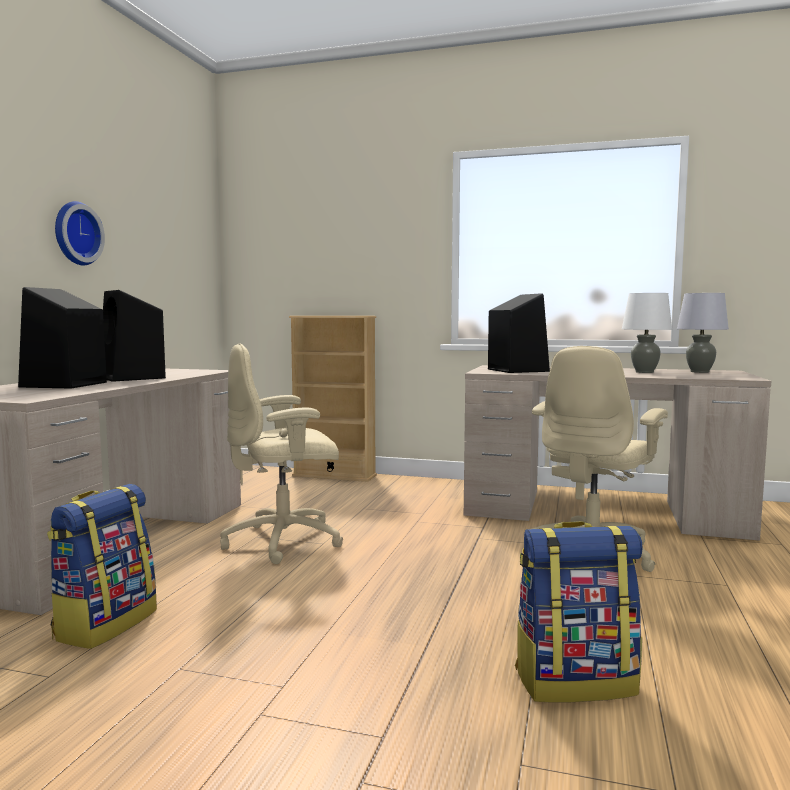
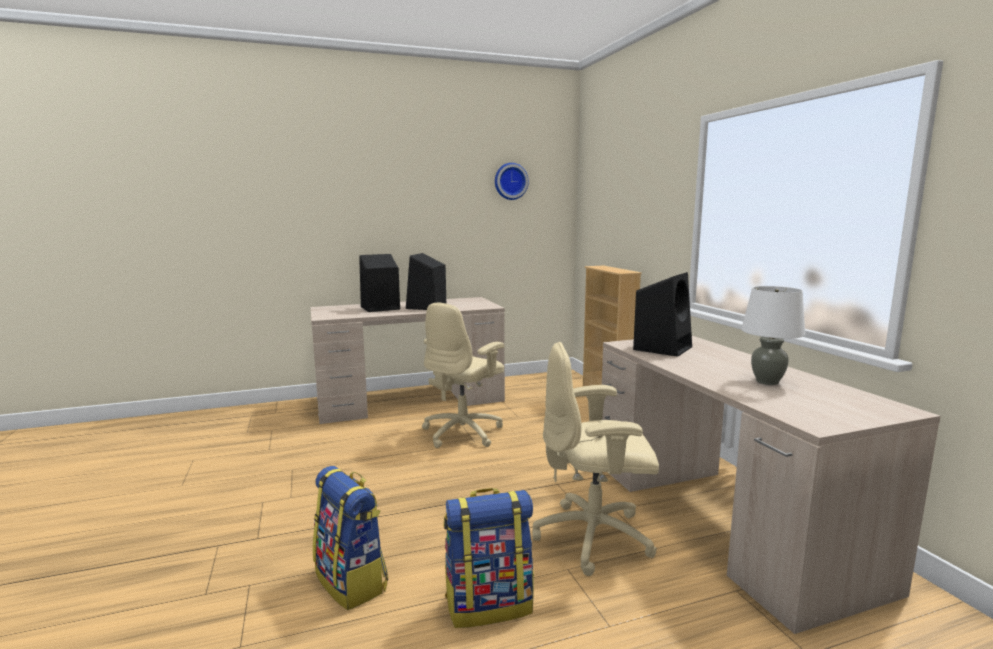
camera: 55 degrees right, 5 degrees up
(75, 233) = (427, 215): wall clock -> wall clock (510, 181)
(105, 624) = (321, 438): backpack -> backpack (489, 604)
(285, 541) = (463, 432): beige office chair -> beige office chair turned 90 degrees counterclockwise
(699, 372) = (842, 399): grey table lamp -> none

